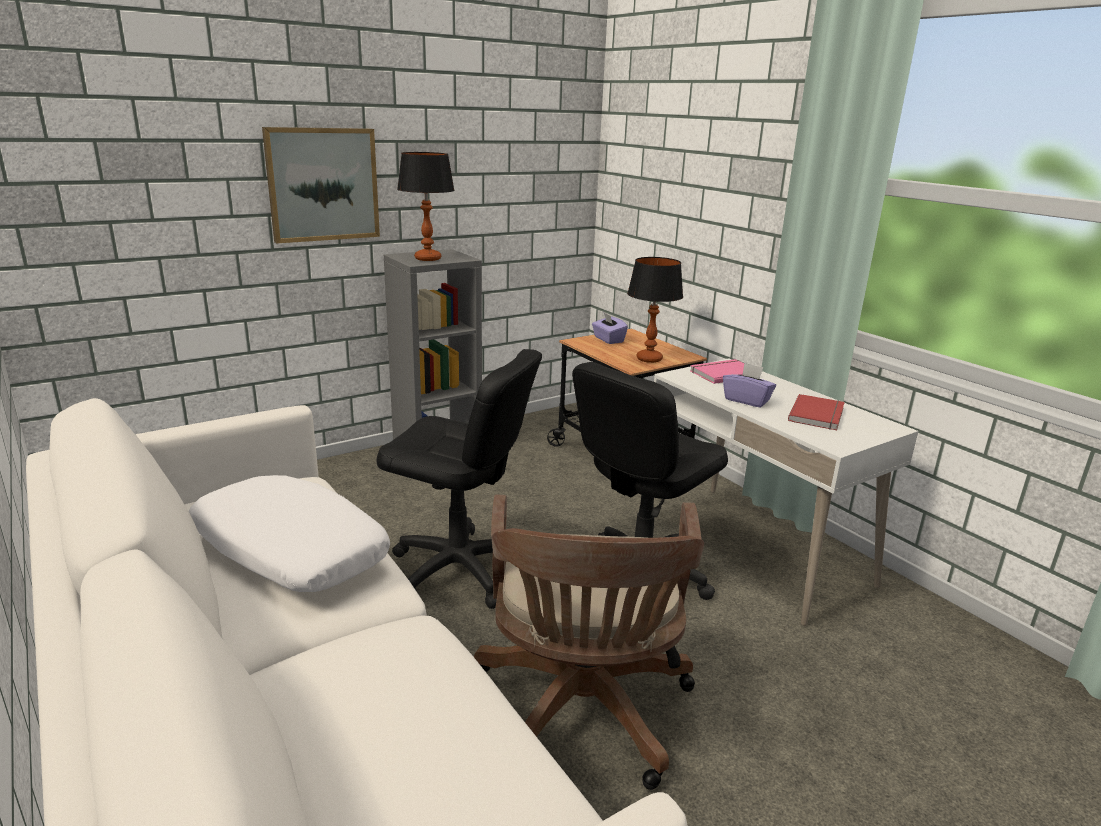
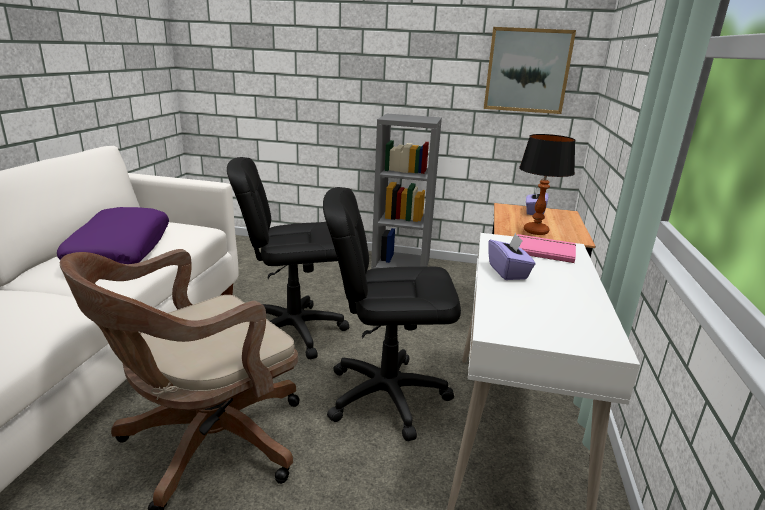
camera: 45 degrees right, 0 degrees up
(288, 550) = (120, 249): white pillow -> purple pillow
(323, 184) = (352, 59): picture -> picture (527, 70)
(428, 258) = (403, 118): table lamp -> none
(459, 570) = (293, 331): black office chair -> black office chair turned 105 degrees clockwise
(818, 415) = (550, 306): red book -> none

